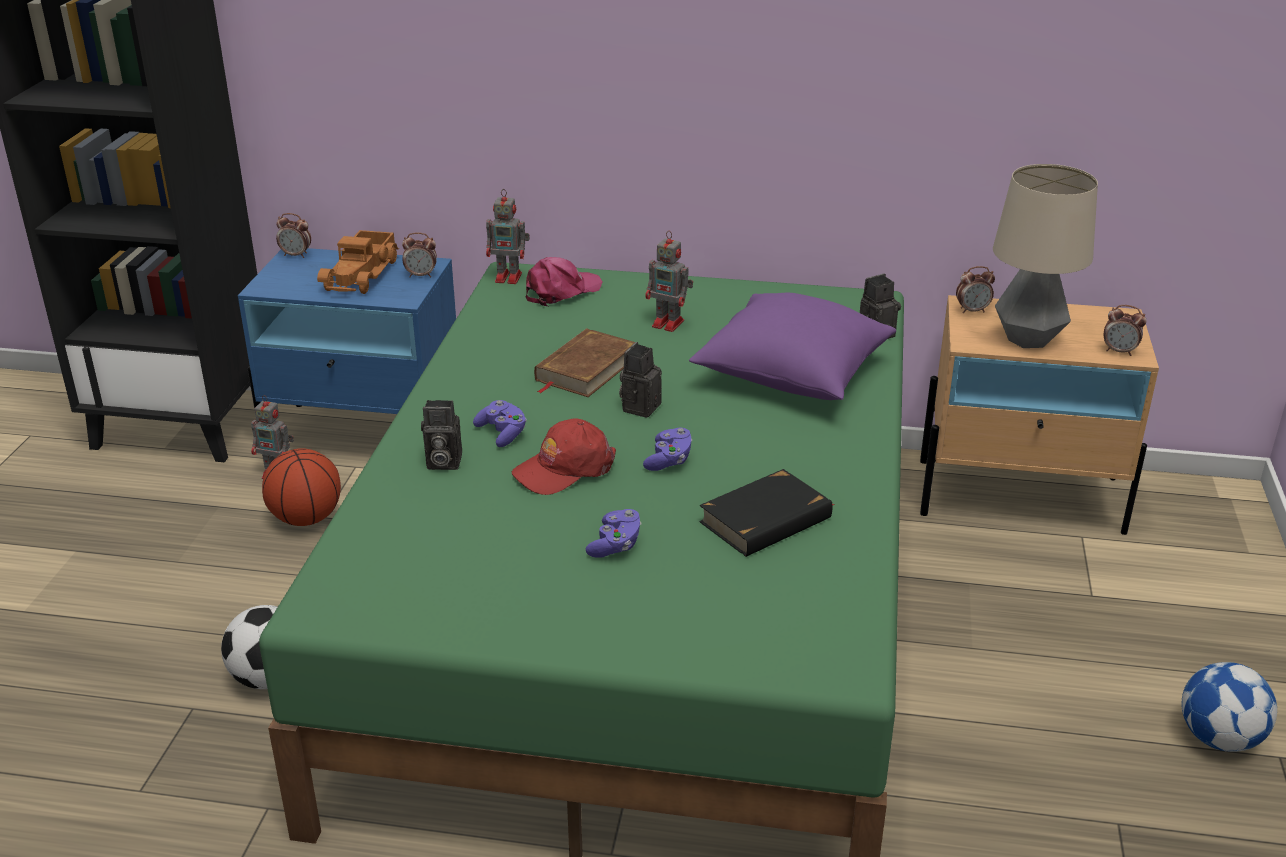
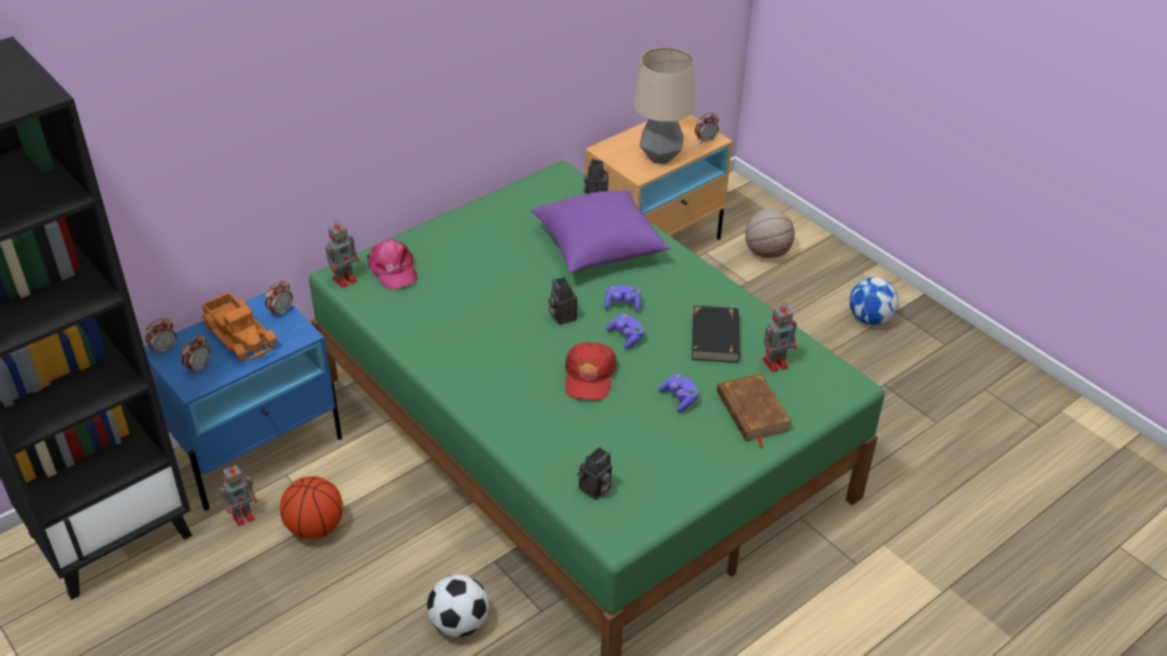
camera: 50 degrees left, 10 degrees up
(442, 462) = (527, 418): camera -> camera (595, 490)
(502, 433) = (525, 379): purple game controller -> purple game controller (622, 305)
(561, 291) = (392, 269): pink cap -> pink cap turned 150 degrees clockwise
(585, 369) = (497, 312): brown book -> brown book (752, 412)
(669, 324) = (489, 254): toy robot -> toy robot (776, 362)
(972, 310) = (611, 152): alarm clock -> alarm clock (199, 367)
(1171, 582) = (766, 252): none -> basketball

